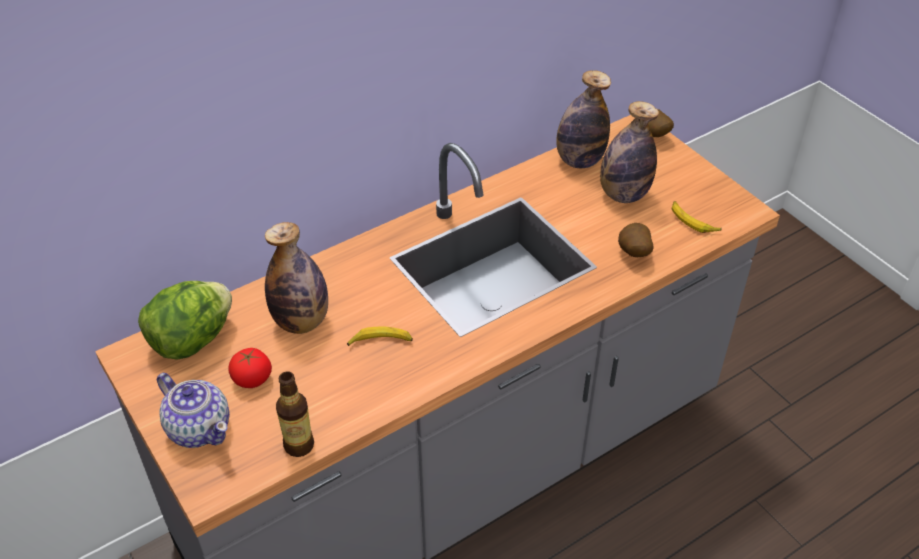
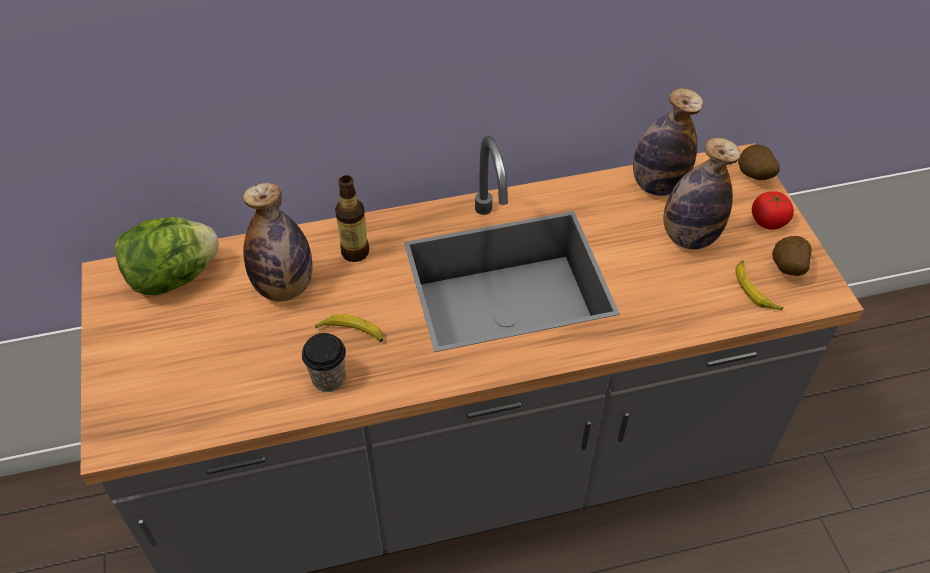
camera: 20 degrees right, 5 degrees up
(199, 427) = (135, 372): teapot -> none
(252, 379) = (208, 335): tomato -> tomato (768, 221)
(299, 445) = (218, 421): bottle -> bottle (355, 252)
(380, 383) = (328, 378): none -> cup
(633, 253) = (667, 309): potato -> potato (786, 269)

